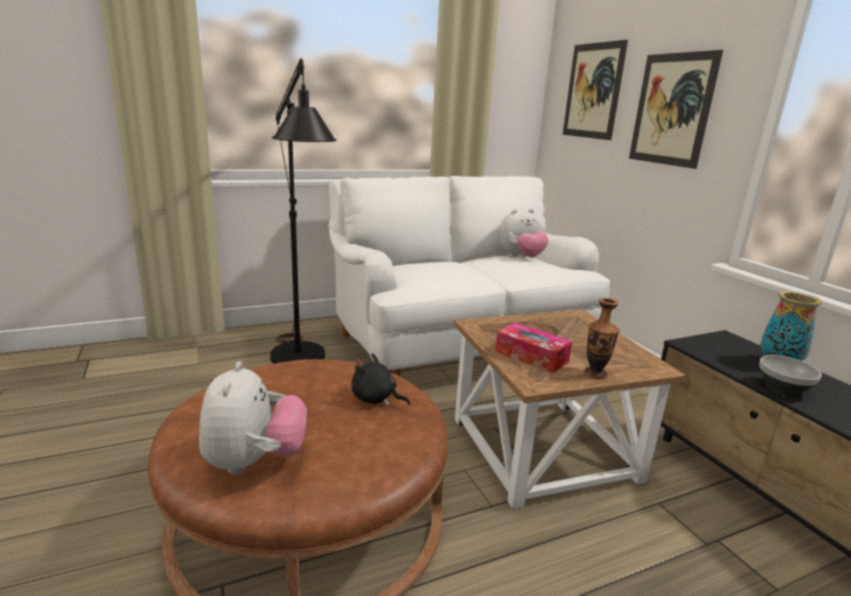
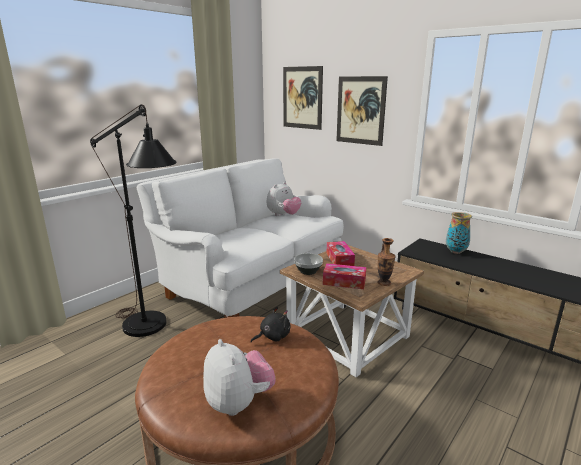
camera: 25 degrees left, 0 degrees up
(376, 399) = (273, 336): black plush toy -> black plush toy turned 150 degrees clockwise
(554, 327) = (339, 259): none -> tissue box
(782, 388) = (466, 265): bowl -> bowl (307, 271)

